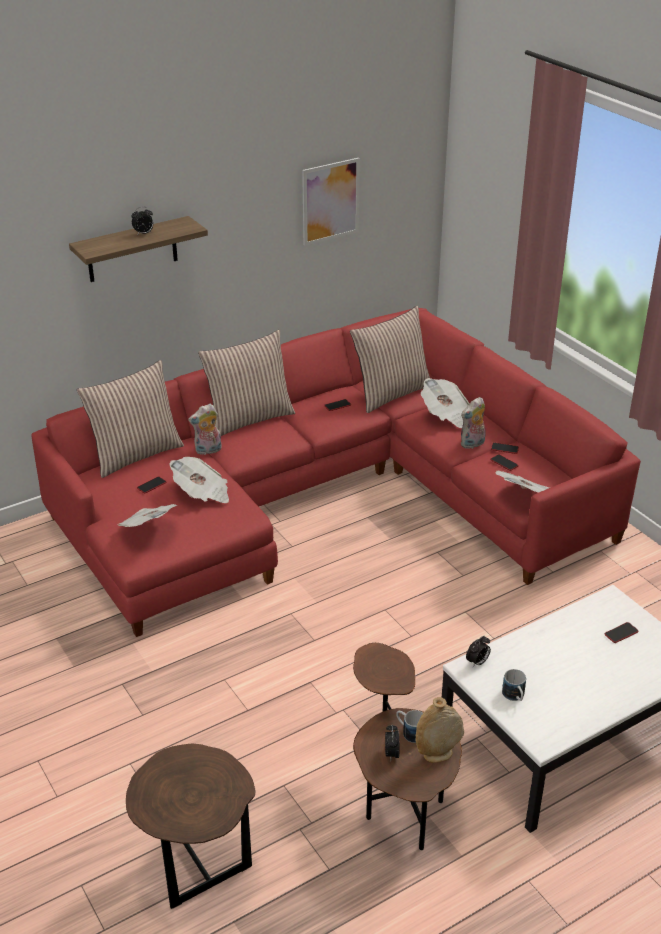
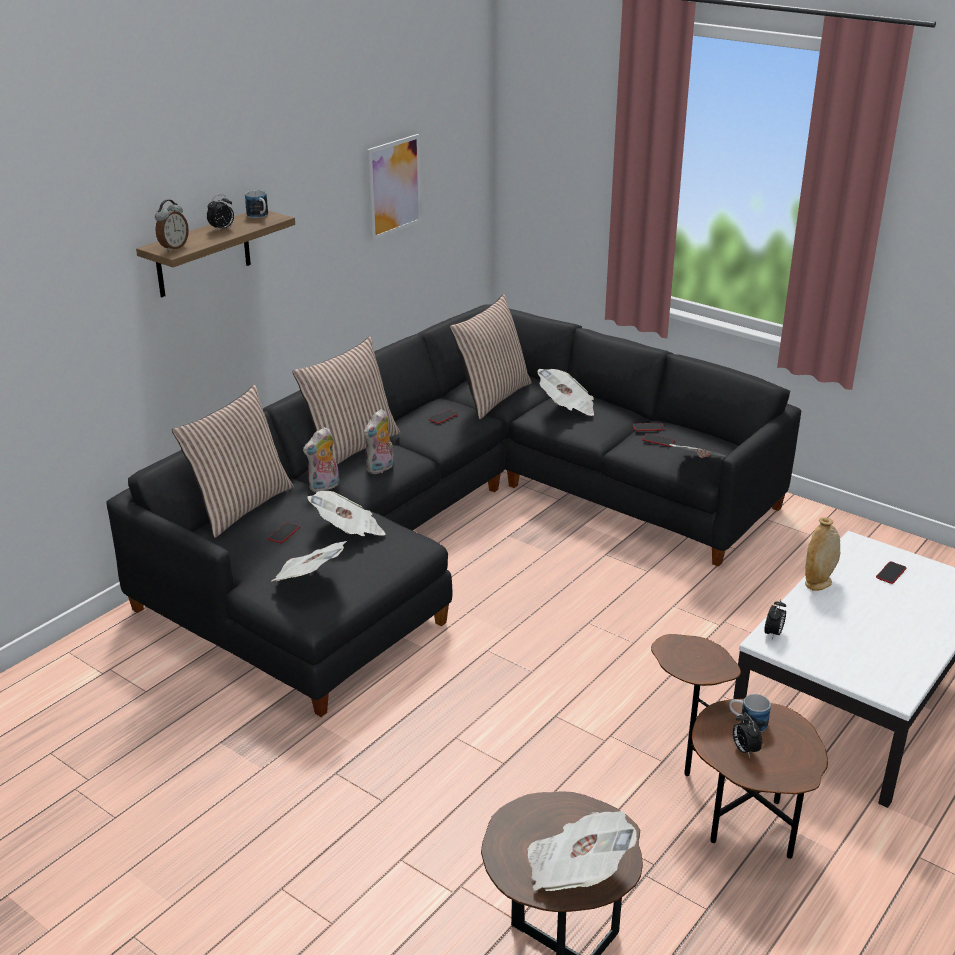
camera: 20 degrees left, 5 degrees down
(95, 247) = (173, 247): none -> alarm clock
(187, 812) = (576, 871): none -> newspaper
(327, 498) = (453, 525): red sofa -> black sofa
(438, 754) = (793, 737): beige vase -> beige vase (818, 583)
(472, 444) = (611, 430): plush toy -> plush toy (380, 468)
(514, 697) = (835, 658): mug -> mug (259, 216)

